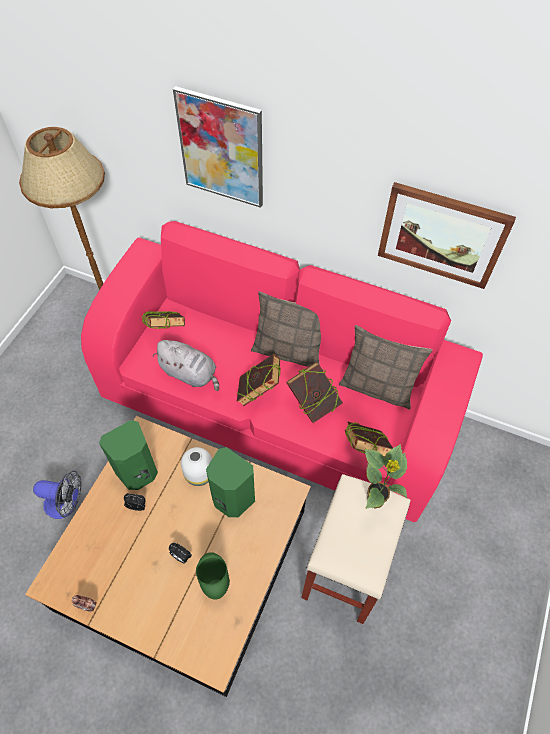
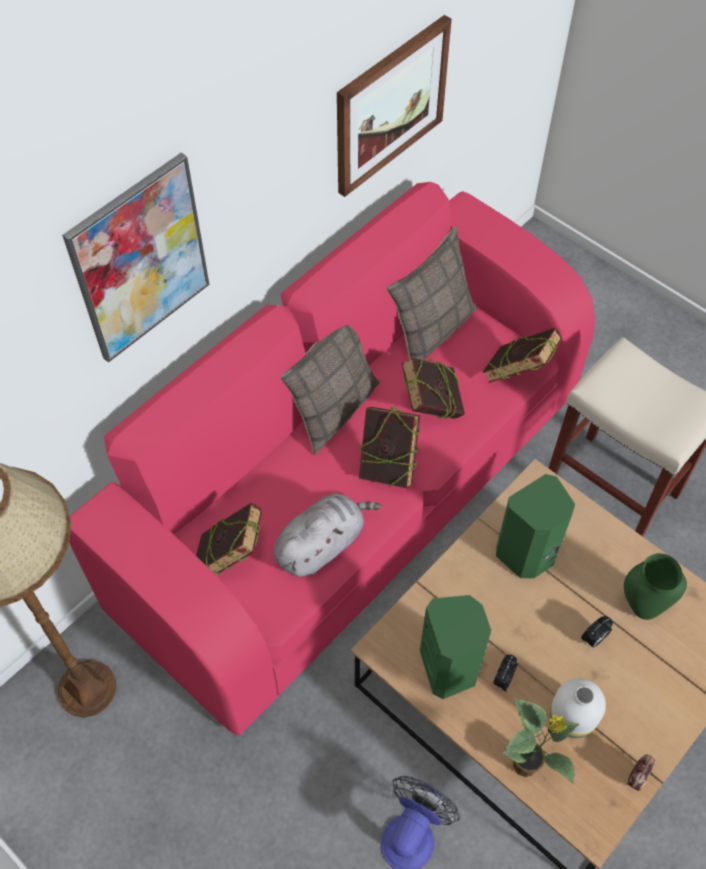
camera: 70 degrees left, 0 degrees up
(198, 473) = (476, 586): white vase -> white vase (570, 718)
(375, 501) = (621, 368): potted plant -> potted plant (526, 765)

